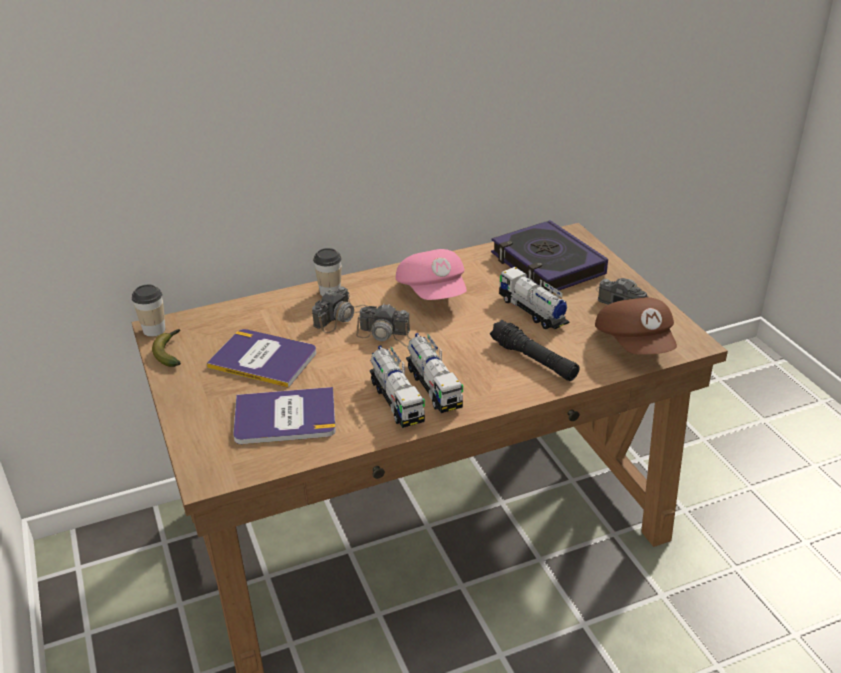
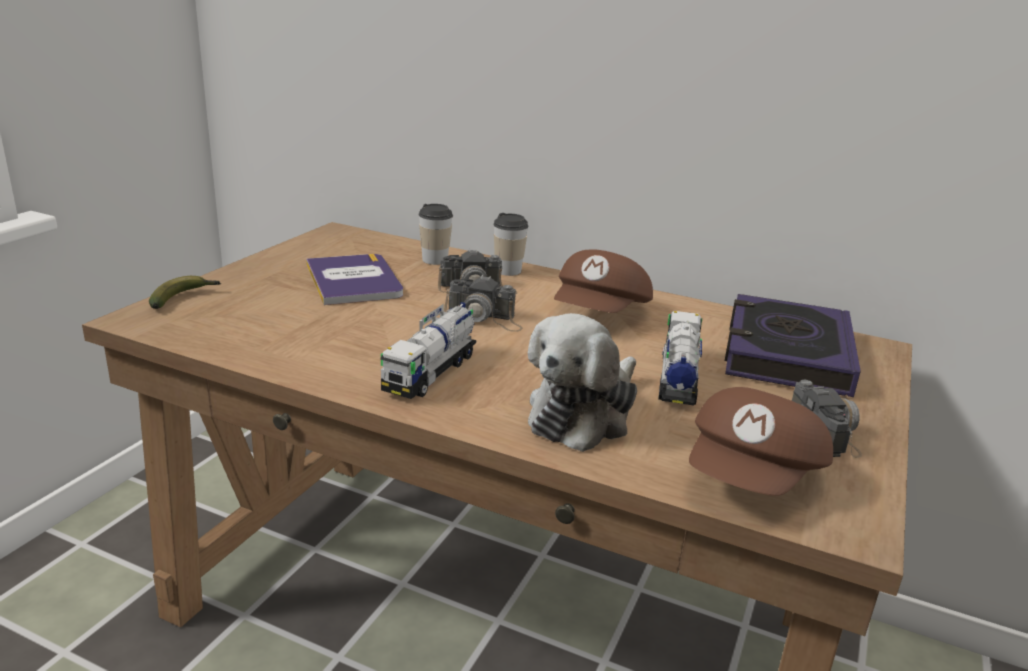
camera: 45 degrees right, 10 degrees down
(154, 330) = (332, 231): cup -> cup (435, 260)
(170, 352) = (309, 246): banana -> banana (184, 298)
(285, 417) = (272, 319): book -> none
(387, 335) = (484, 318): camera -> camera turned 45 degrees counterclockwise
(396, 400) = (376, 361): toy truck -> none
(434, 293) = (601, 314): pink cap -> brown cap
(534, 360) = (583, 414): black flashlight -> plush toy

